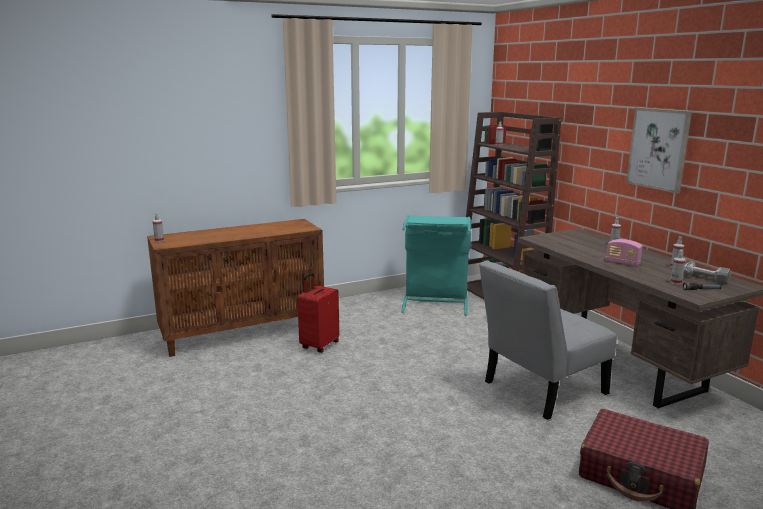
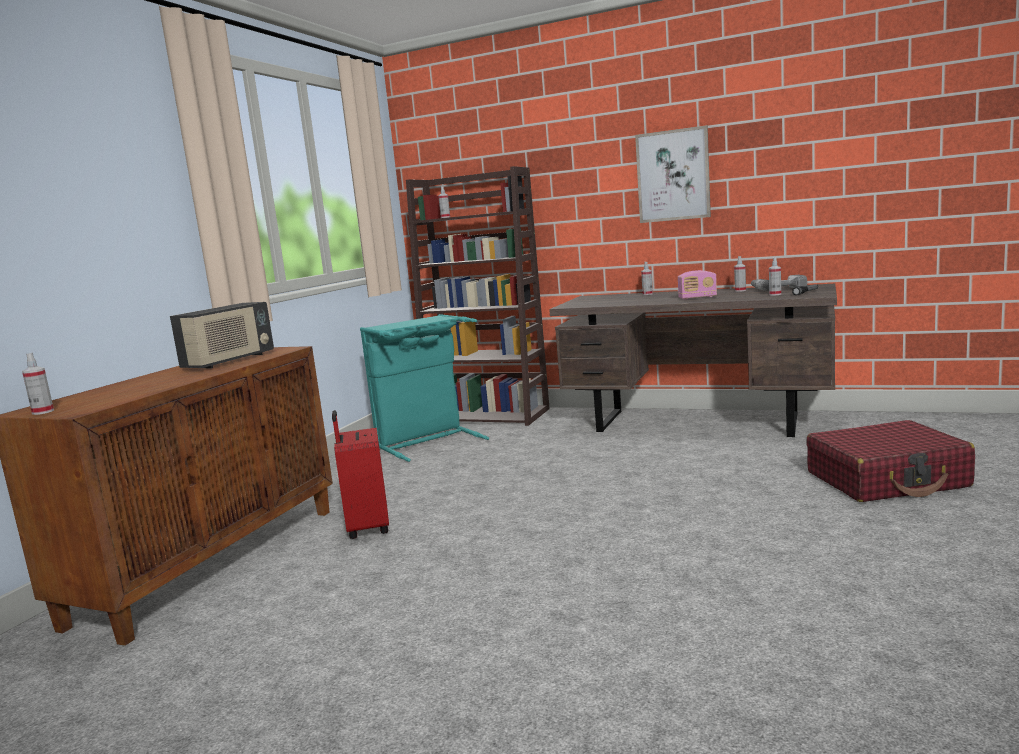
camera: 40 degrees left, 5 degrees down
(272, 229) = (229, 361): none -> radio
(540, 390) = (687, 463): grey chair -> none

